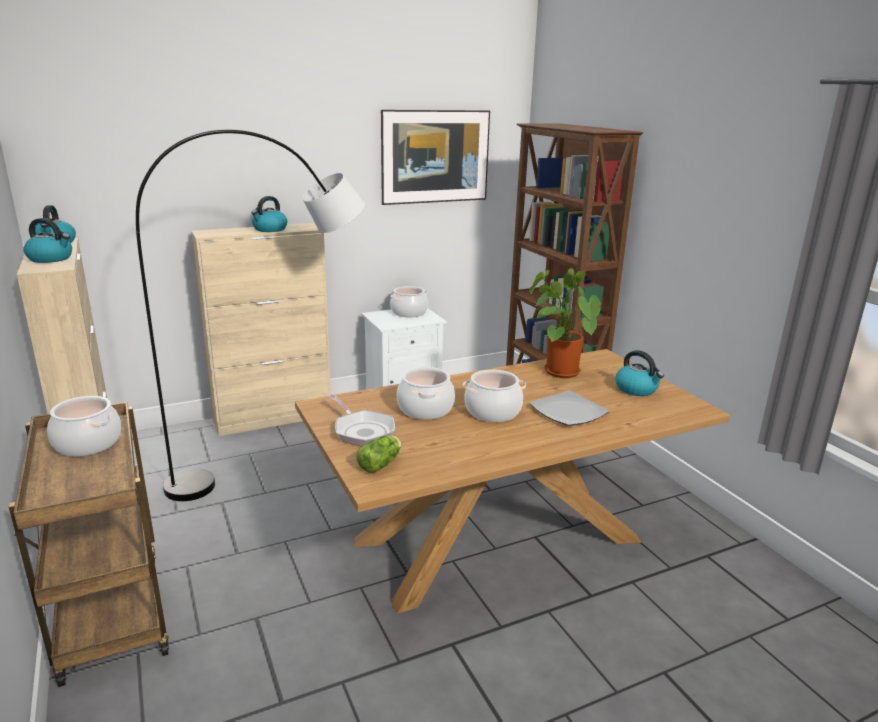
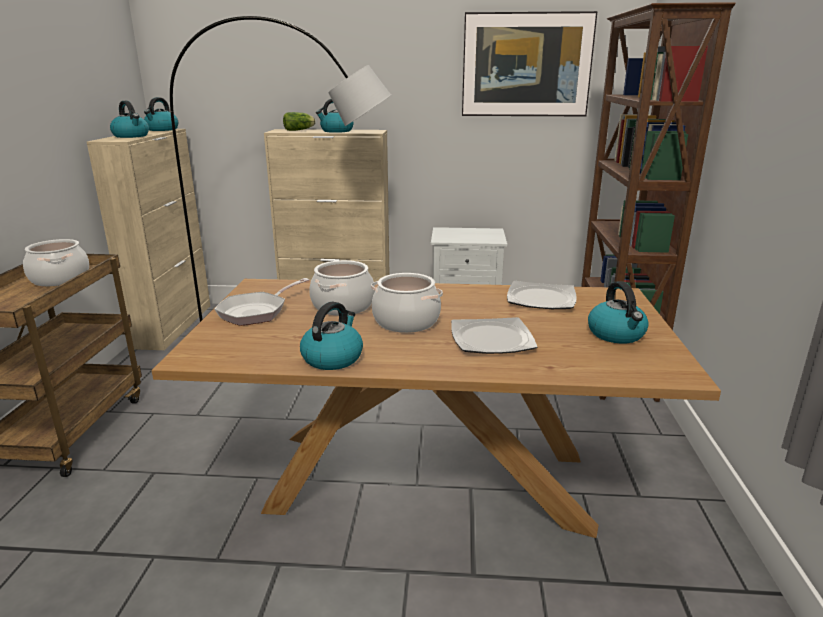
camera: 30 degrees right, 0 degrees up
(362, 430) = (257, 311): frying pan -> frying pan turned 45 degrees clockwise
(381, 463) = (227, 342): lettuce -> lettuce (300, 130)
(409, 313) = (478, 232): cooking pot -> none
(484, 454) = (332, 358): none -> kettle
(558, 370) = (542, 298): potted plant -> plate

